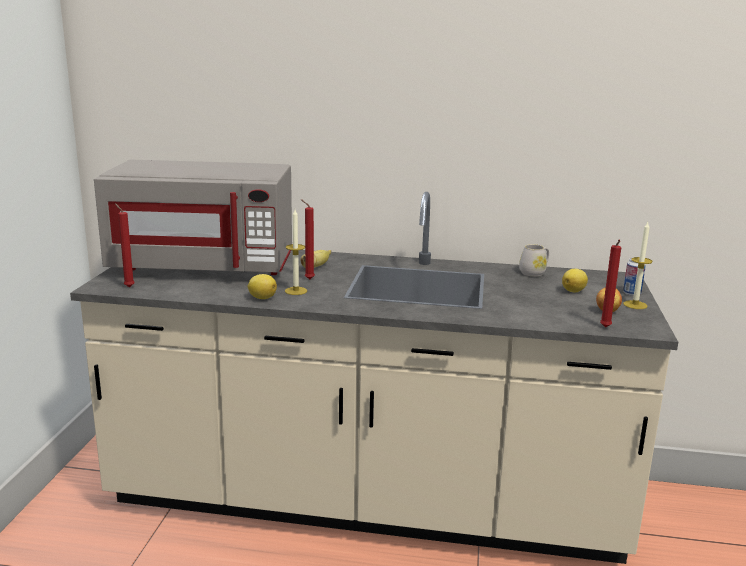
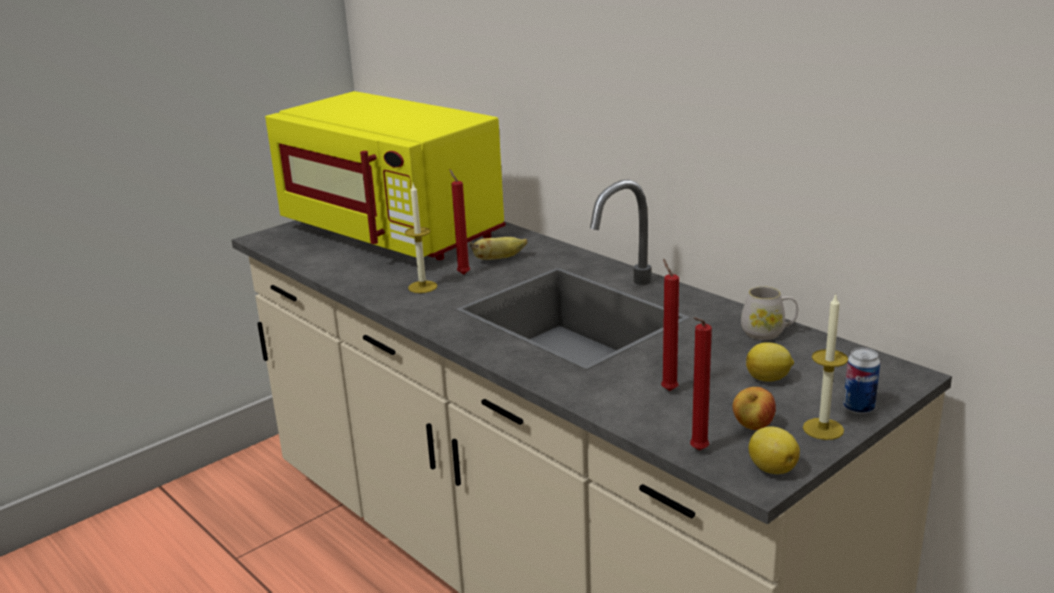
camera: 40 degrees right, 5 degrees up
(128, 287) = (284, 243): red candle -> red candle (668, 389)
(204, 265) = (393, 231): grey microwave -> yellow microwave
(262, 298) = (374, 287): lemon -> lemon (771, 468)

